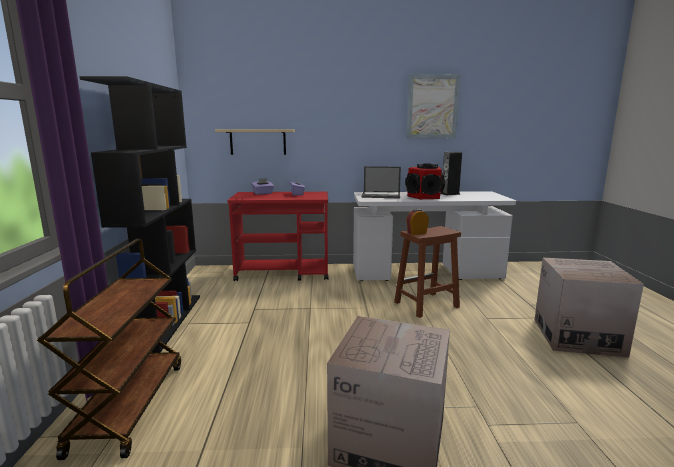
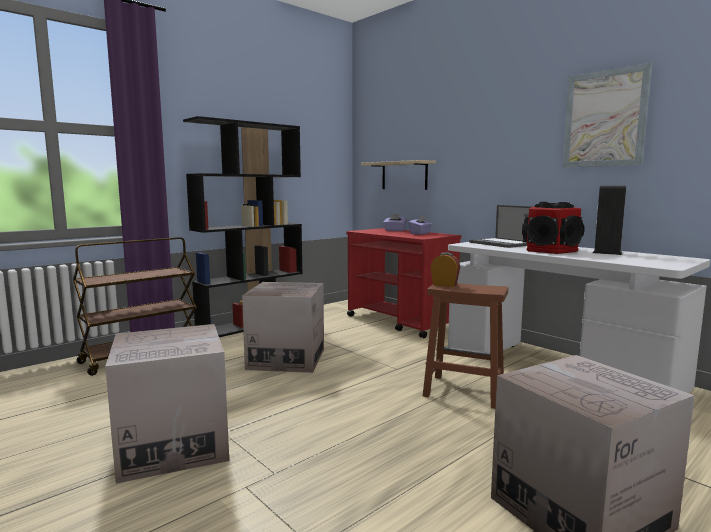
camera: 50 degrees right, 5 degrees down
(282, 335) = (286, 359): none -> cardboard box

